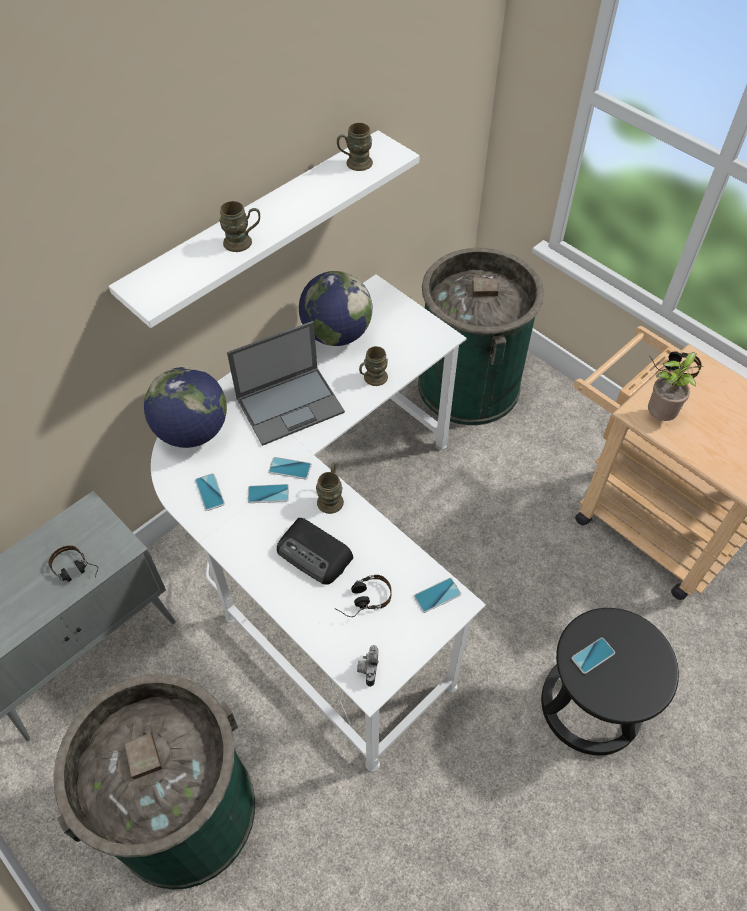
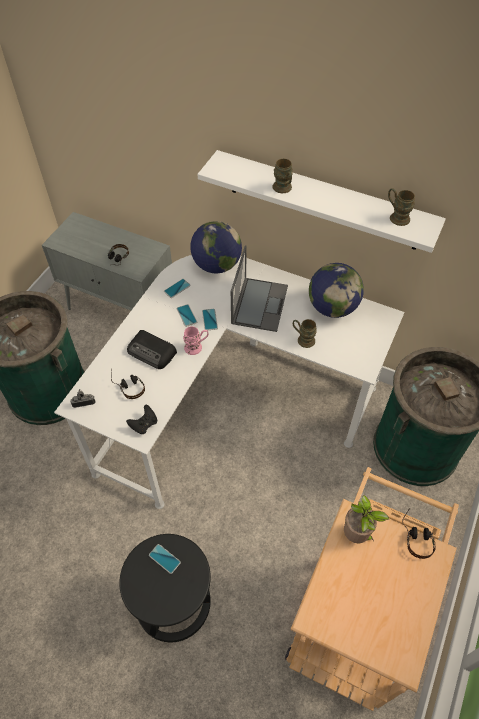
camera: 70 degrees right, 0 degrees up
(291, 404) = (259, 304): laptop -> laptop turned 120 degrees counterclockwise
(315, 554) = (152, 352): radio -> radio turned 75 degrees counterclockwise
(331, 497) = (196, 347): brown mug -> pink mug
(437, 595) = (144, 424): phone -> black game controller

